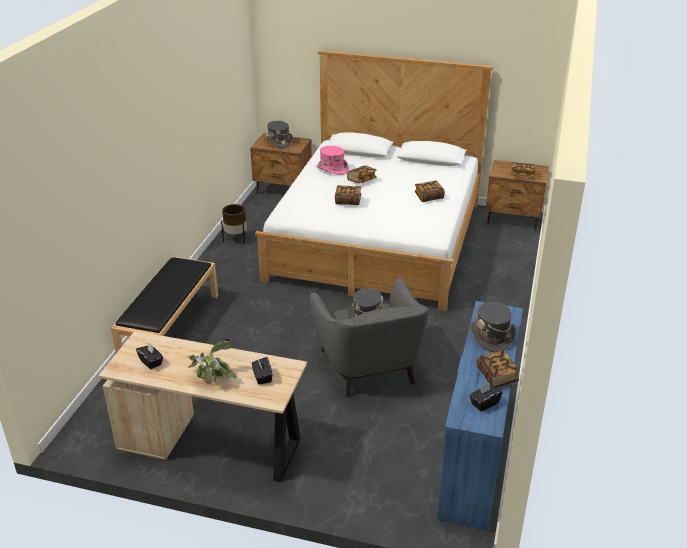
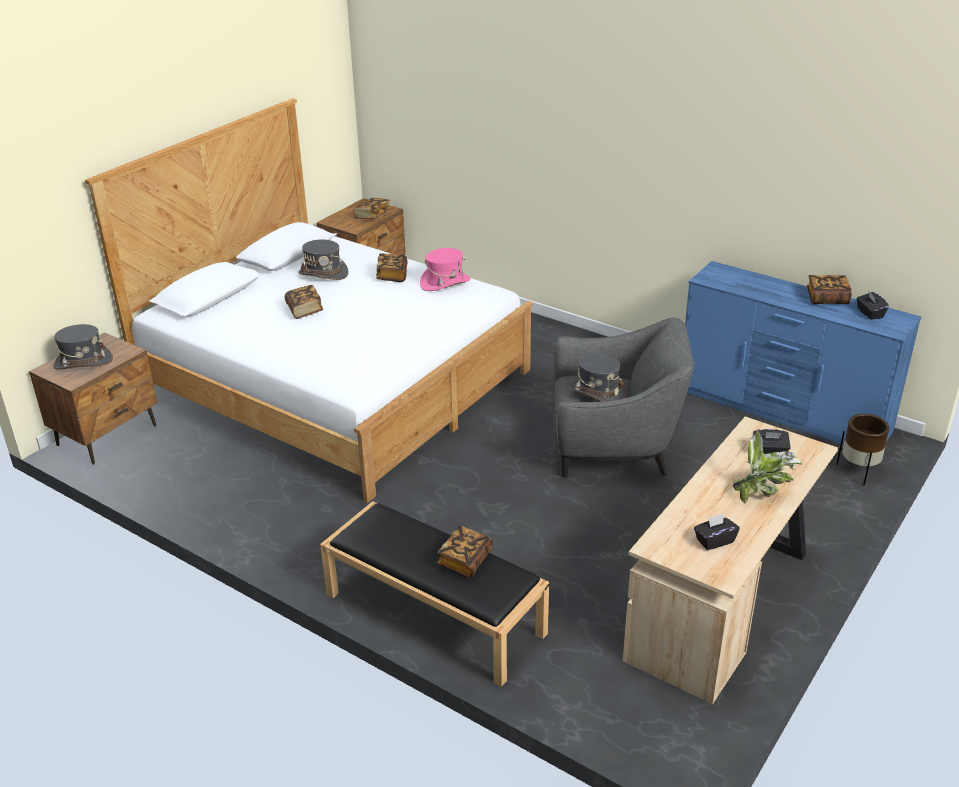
camera: 70 degrees left, 0 degrees up
(236, 239) = (223, 508): brown planter -> brown planter (858, 471)
(332, 169) = (246, 326): pink hat -> pink hat (445, 283)
(348, 201) = (359, 329): book -> book (465, 561)
(492, 336) = (758, 286): grey hat -> grey hat (323, 273)

